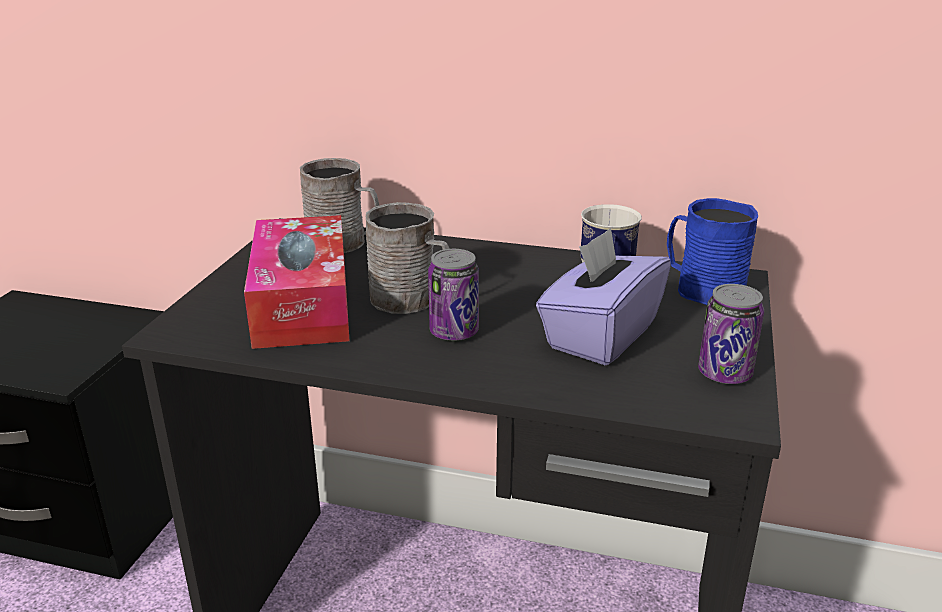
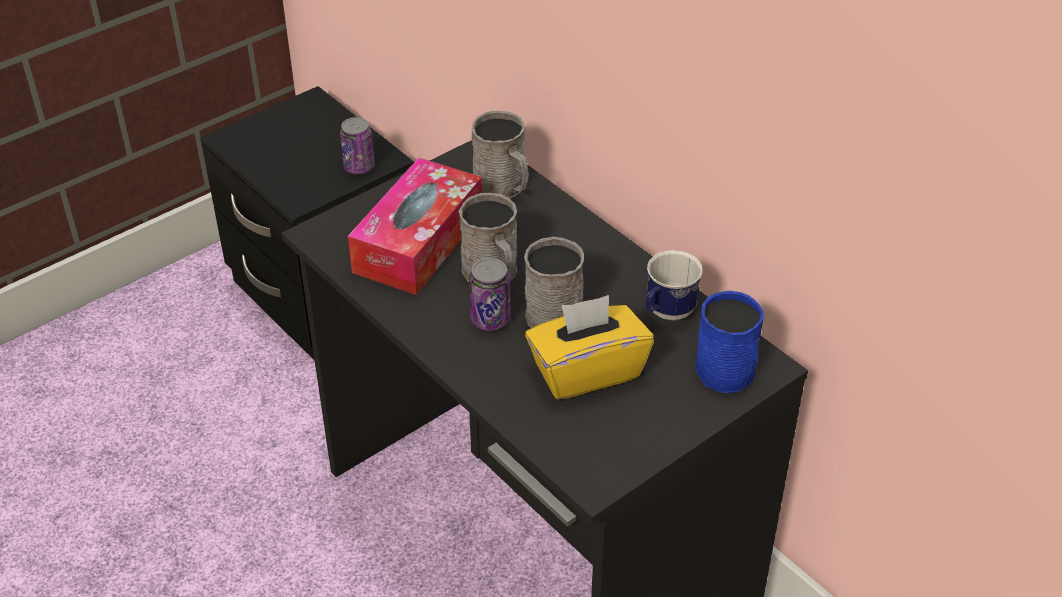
camera: 35 degrees right, 15 degrees up
(510, 303) = (558, 309): none -> grey mug
(600, 335) = (586, 371): purple tissue box -> yellow tissue box
(724, 374) = (630, 447): can -> can (359, 167)

